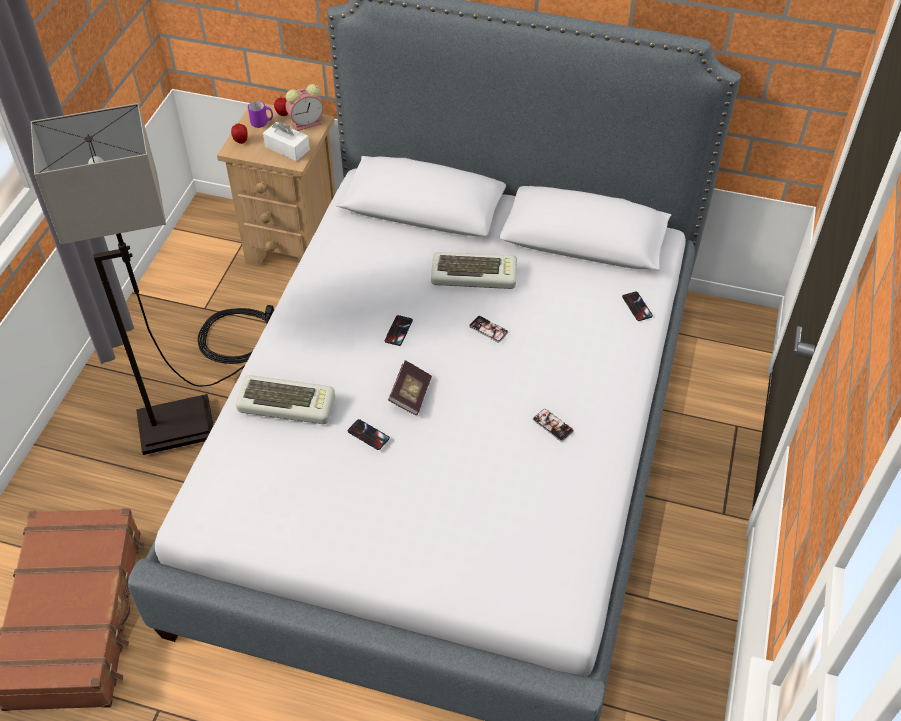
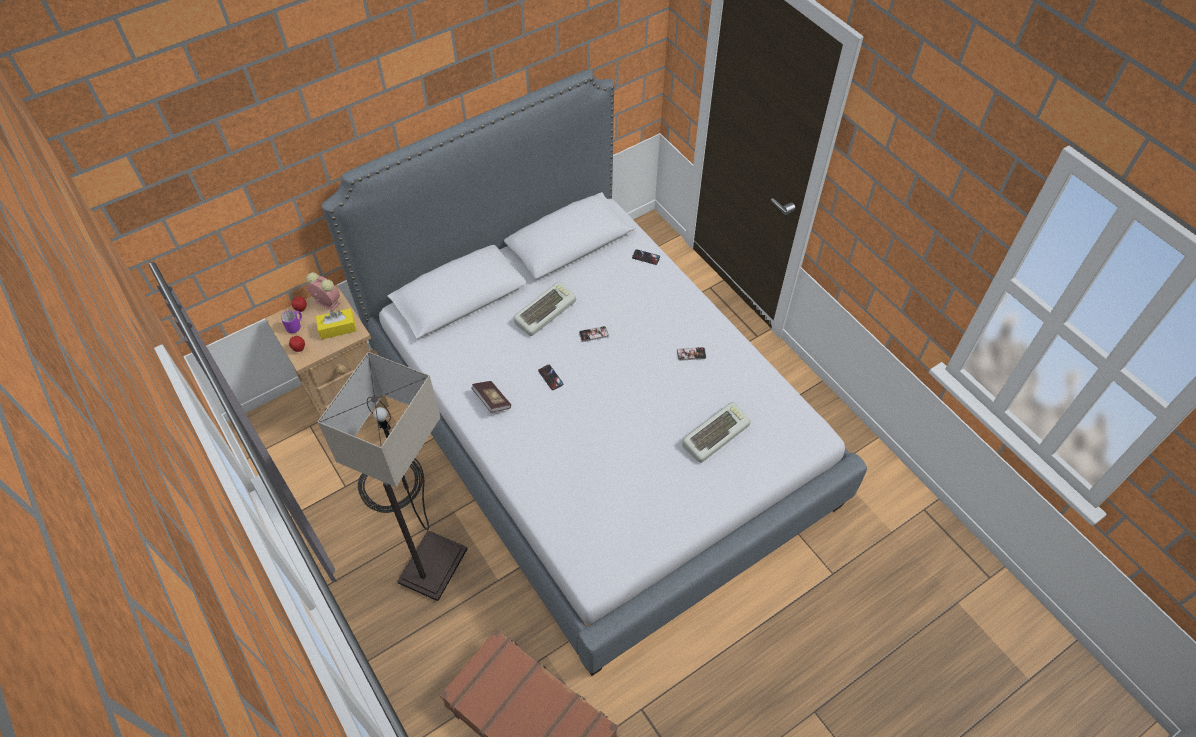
camera: 50 degrees left, 5 degrees up
(287, 148) = (337, 328): white tissue box -> yellow tissue box
(288, 403) = (552, 470): keyboard -> keyboard (715, 434)
(307, 123) = (326, 302): alarm clock -> alarm clock turned 75 degrees counterclockwise
(368, 435) = (616, 445): phone -> none
(410, 395) = (606, 404): book -> book (492, 401)

